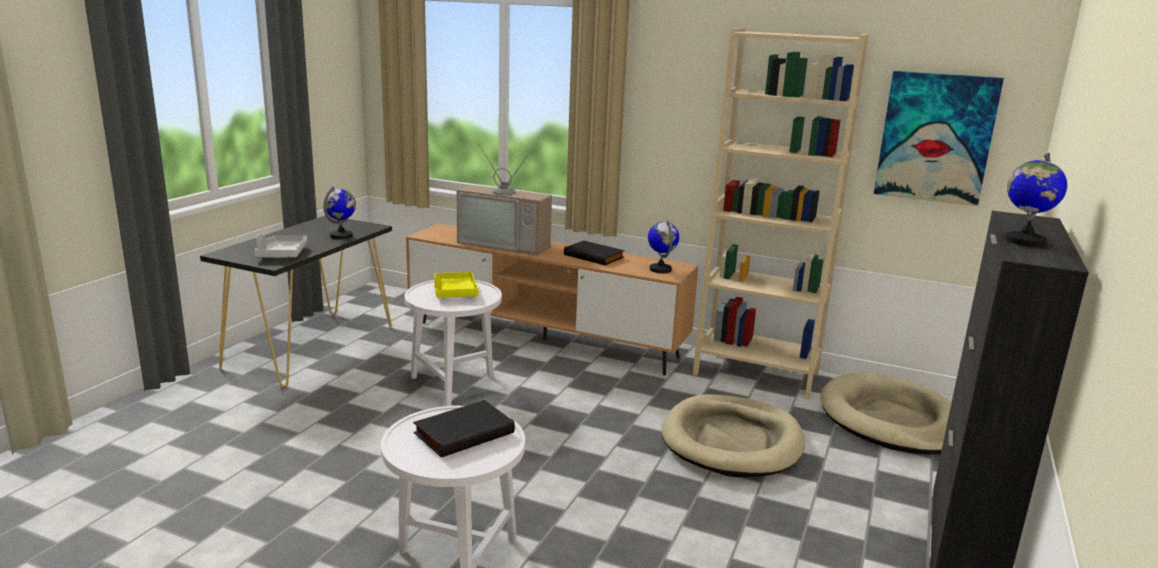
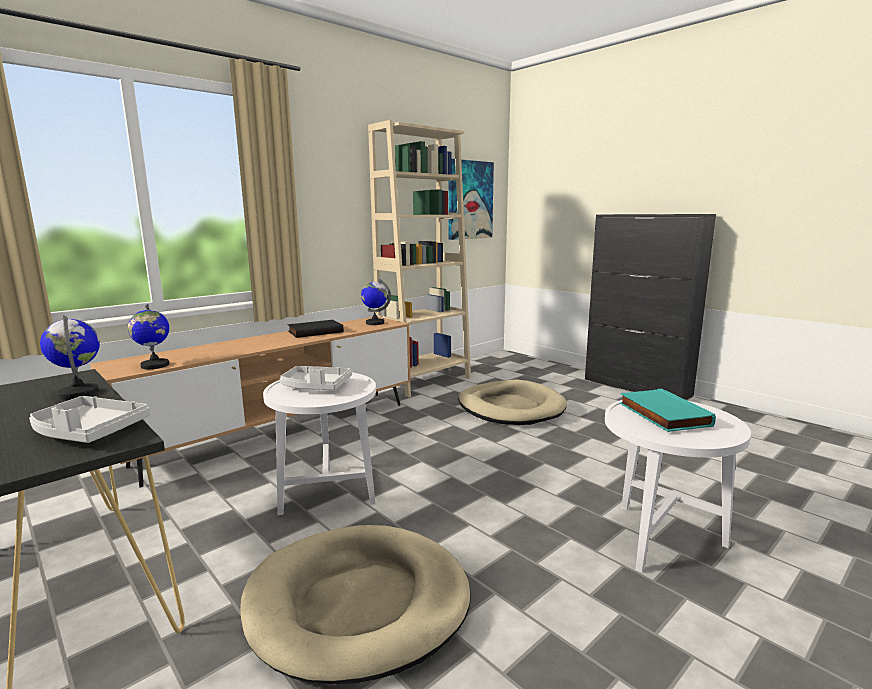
camera: 65 degrees left, 5 degrees down
(455, 292) = (315, 387): yellow tray -> grey tray
(463, 432) = (661, 414): black book -> turquoise book
(507, 244) = (228, 348): television -> none
(891, 420) = (509, 368): beige dog bed -> beige dog bed (358, 604)
(1024, 241) = (663, 213): globe -> globe (154, 365)

